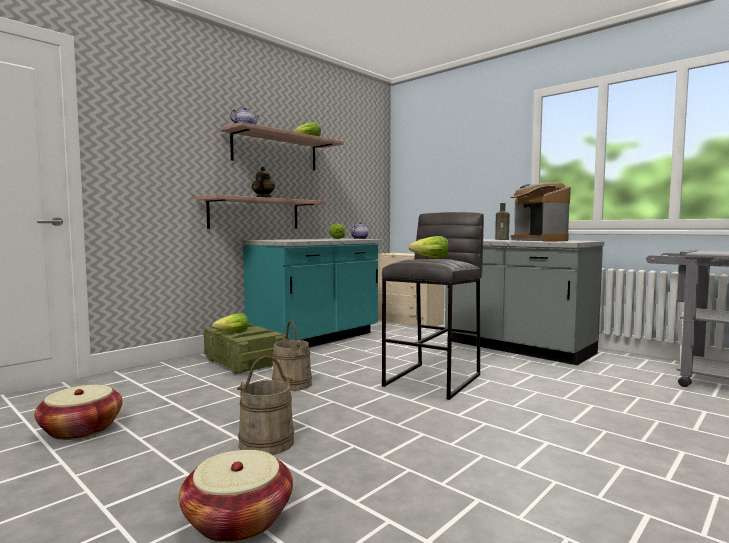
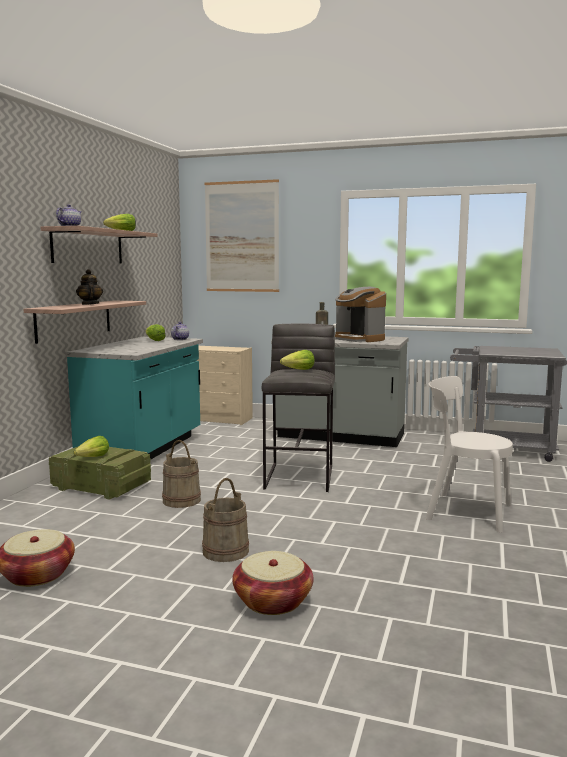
camera: 25 degrees left, 5 degrees up
(439, 149) = (242, 237): none -> picture
(614, 454) = (464, 511): none -> white chair

